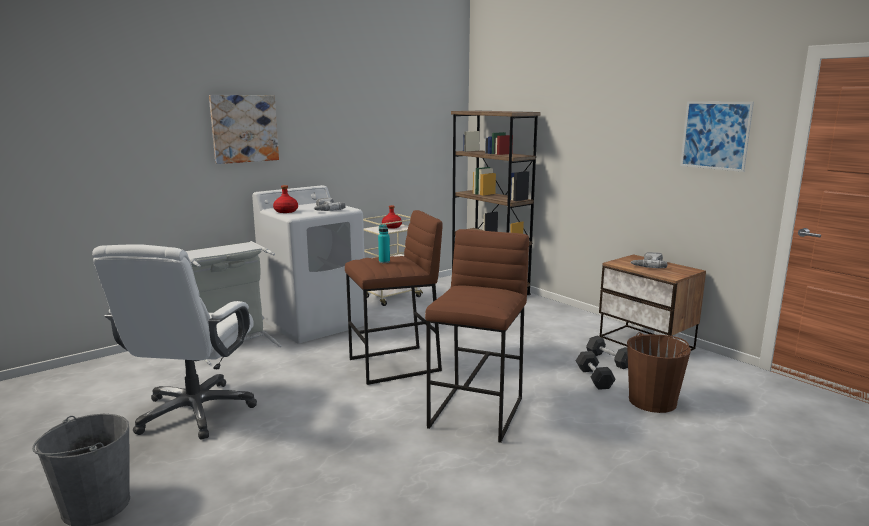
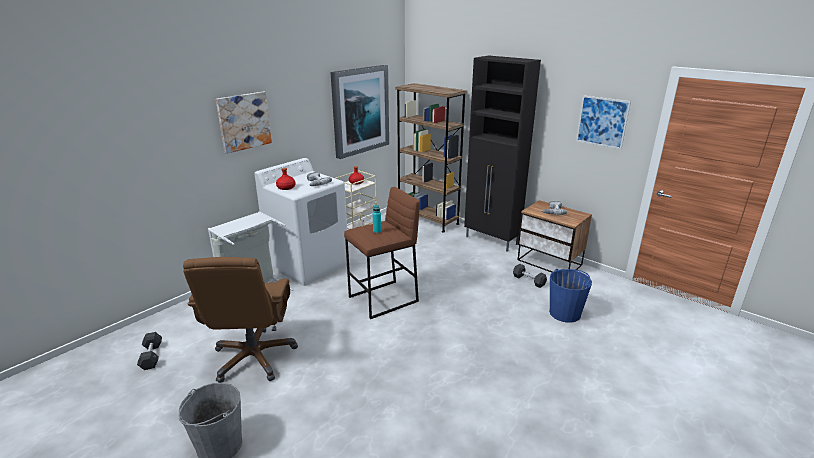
camera: 10 degrees left, 10 degrees up
(195, 412) = (254, 357): white office chair -> brown office chair
(403, 138) = (360, 110): none -> picture
(477, 412) = (455, 335): brown stool -> none
(569, 314) = (492, 241): none -> black cabinet
(594, 378) = (523, 297): grey dumbbell -> grey dumbbell (151, 356)
(653, 401) = (565, 313): brown bucket -> blue bucket

